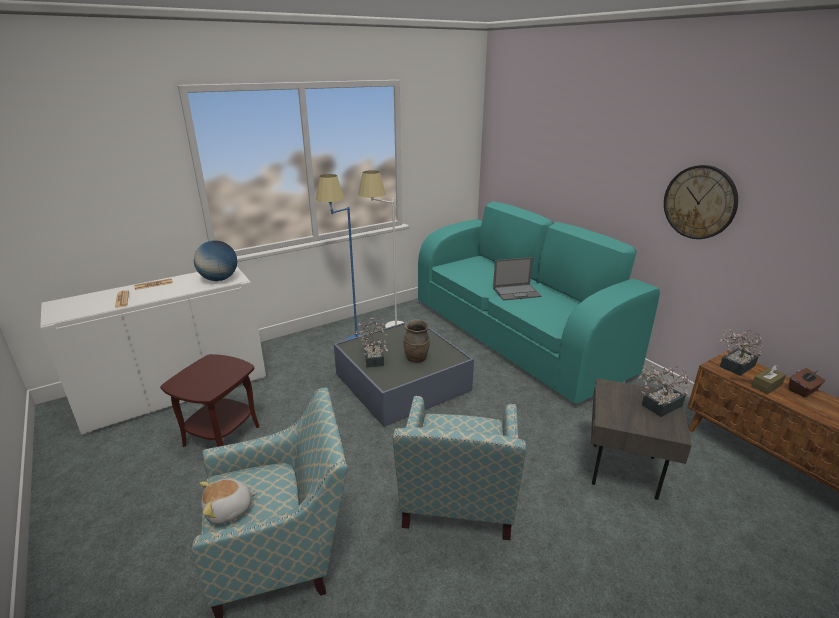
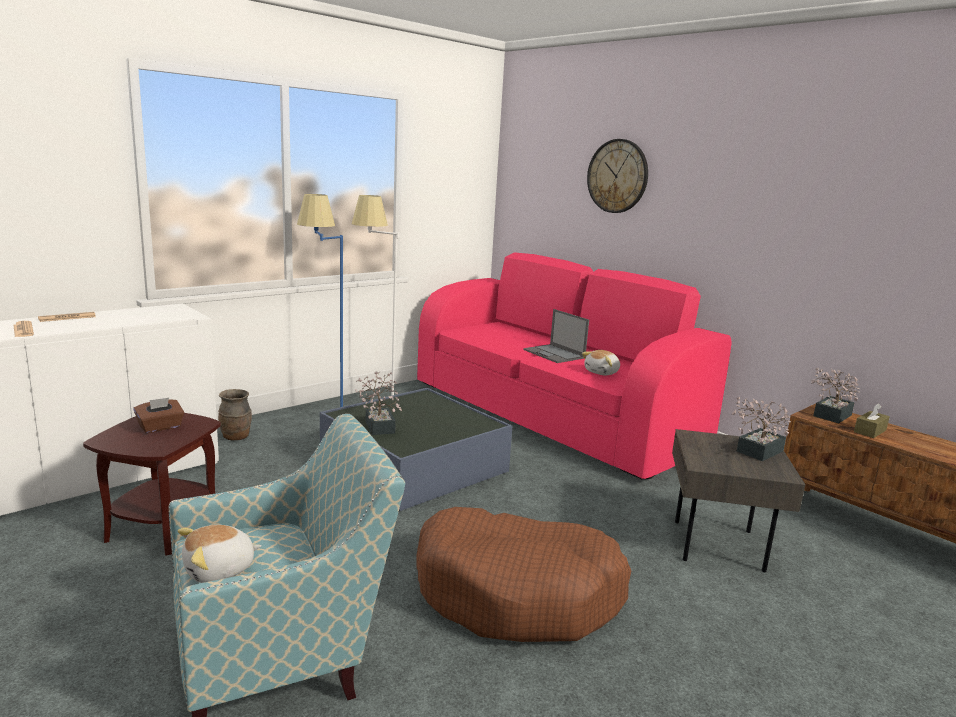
camera: 10 degrees left, 10 degrees down
(219, 279) = (164, 315): globe -> none
(416, 359) = (437, 426): brown vase -> brown vase (236, 437)
(457, 508) = (518, 593): armchair -> brown dog bed
(515, 335) = (551, 416): turquoise sofa -> pink sofa
(517, 292) = (554, 354): laptop -> laptop turned 75 degrees clockwise
(551, 313) = (602, 372): none -> plush toy
(699, 202) = (771, 229): wall clock -> wall clock (617, 176)
(803, 390) = (910, 434): brown tissue box -> brown tissue box (160, 427)

